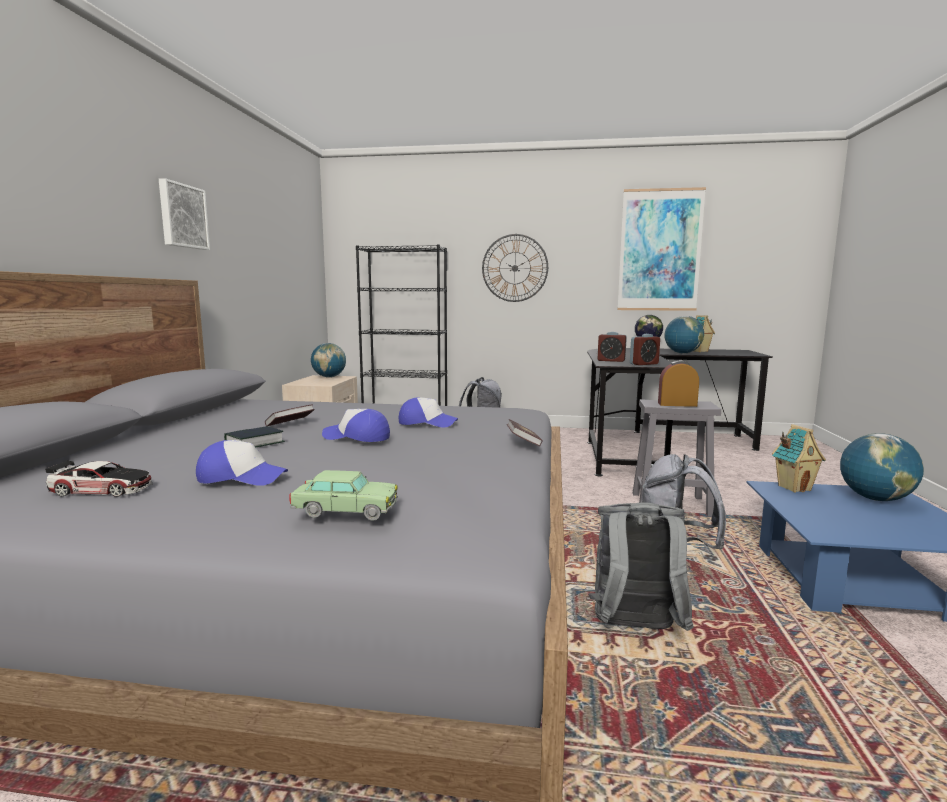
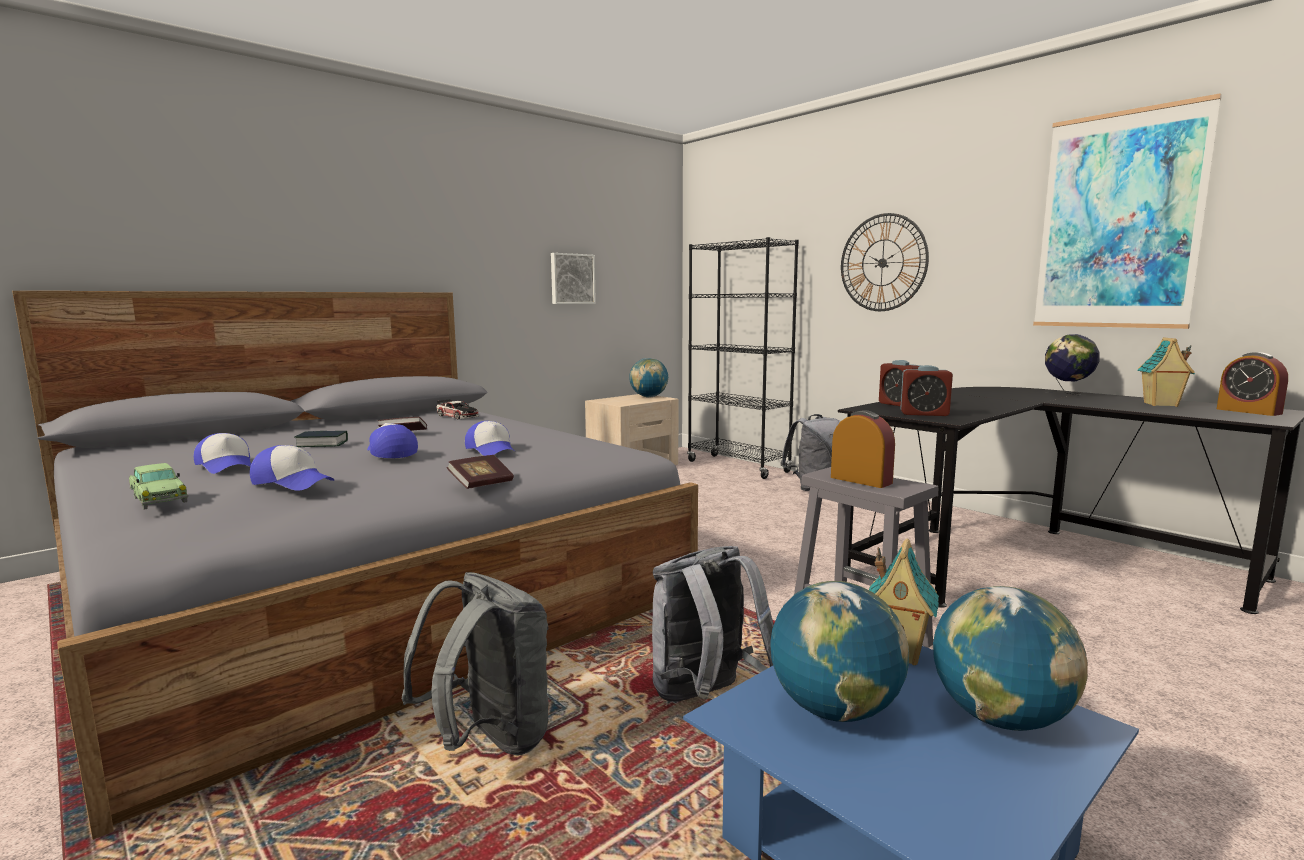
camera: 40 degrees right, 0 degrees up
(102, 489) = (166, 458): toy car -> toy car (457, 416)
(182, 216) = (448, 232): picture -> picture (572, 279)
(413, 469) = (293, 482): none -> cap
(682, 353) = (1100, 405): globe -> globe (834, 710)
(735, 351) = (1248, 411): none -> alarm clock

